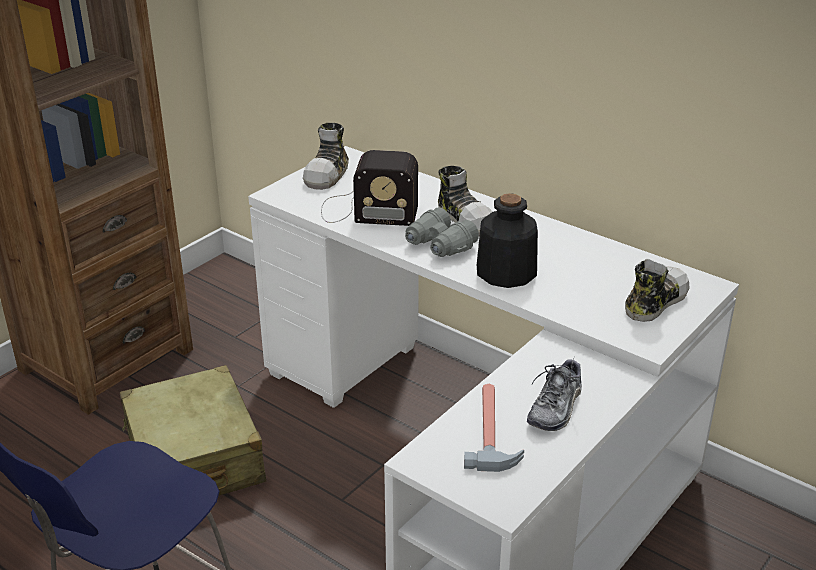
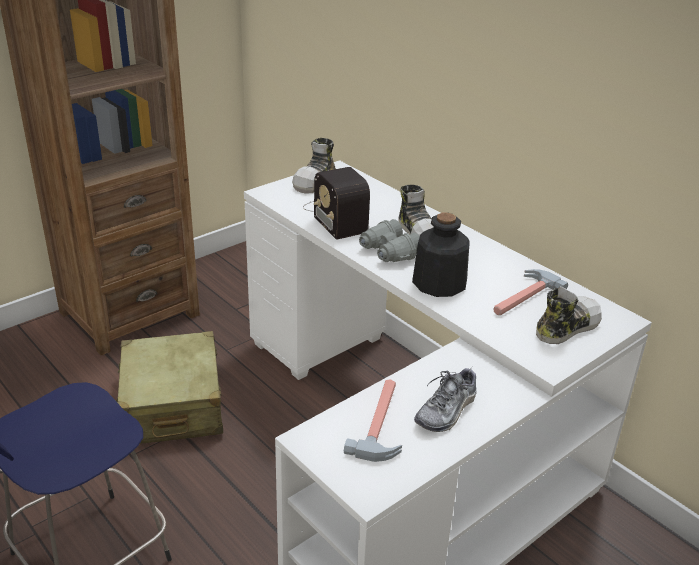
camera: 10 degrees right, 0 degrees up
(365, 211) = (336, 215): radio -> radio turned 45 degrees clockwise
(599, 275) = (522, 296): none -> hammer

